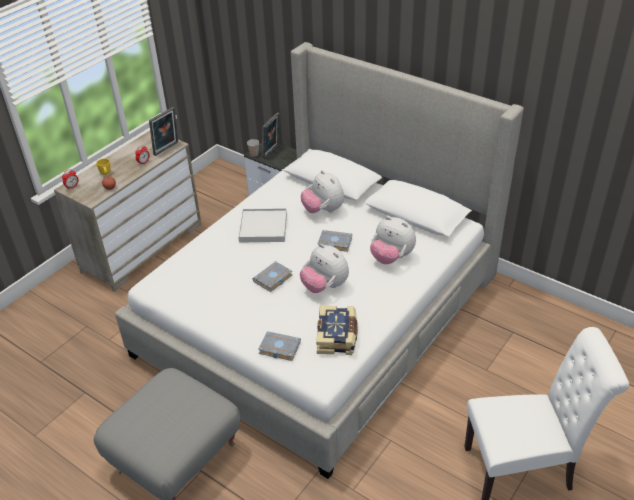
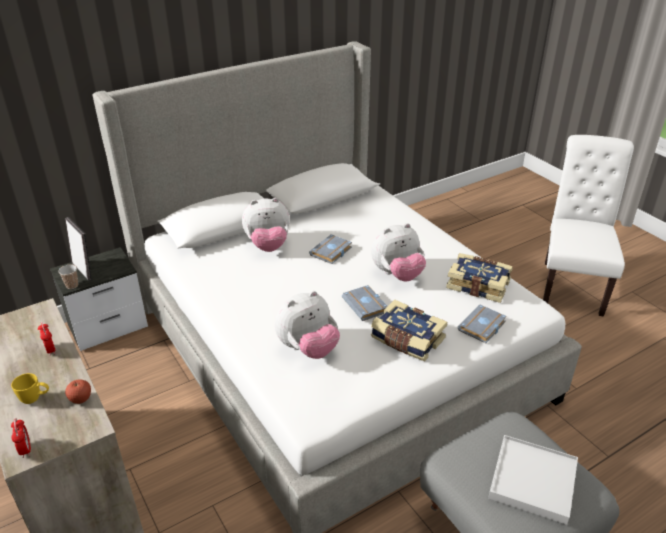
camera: 70 degrees left, 5 degrees down
(167, 149) = (43, 320): picture frame -> none
(243, 310) = (406, 340): none -> book
(263, 227) = (265, 293): white tray -> white tray (532, 481)
(391, 257) = (377, 226): plush toy -> plush toy (308, 349)

